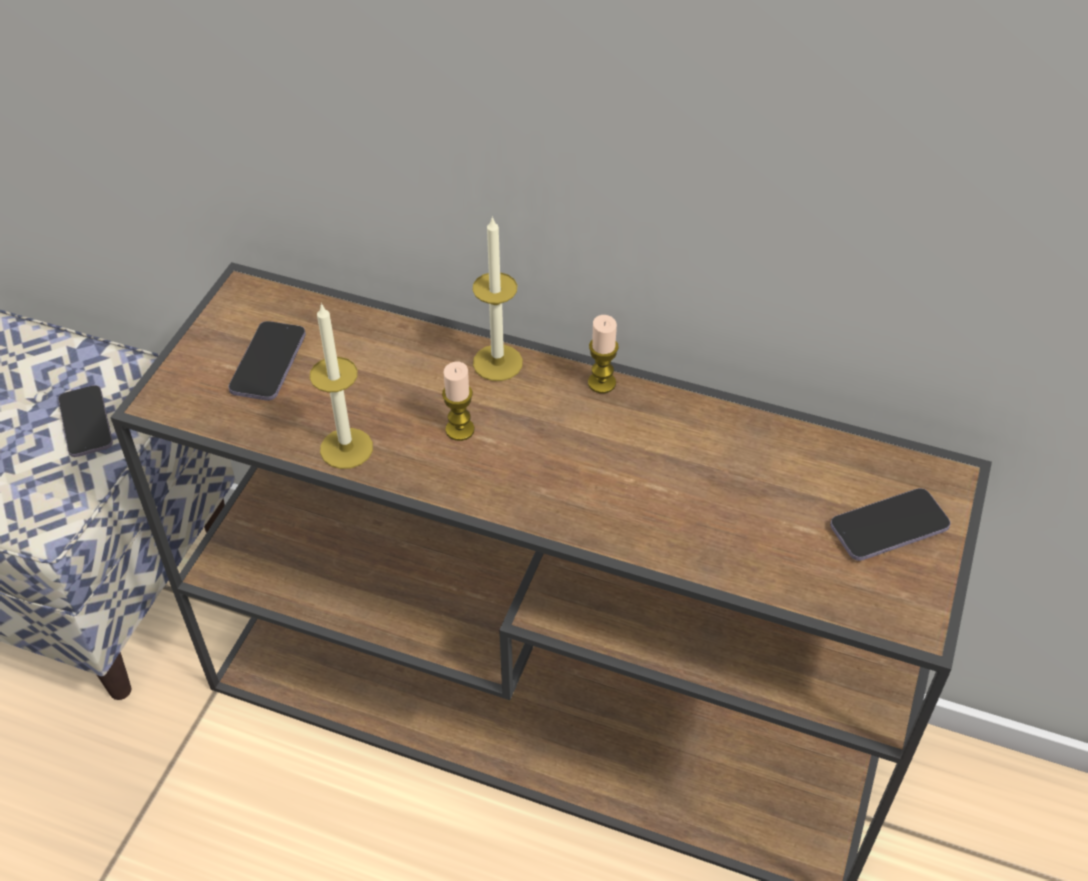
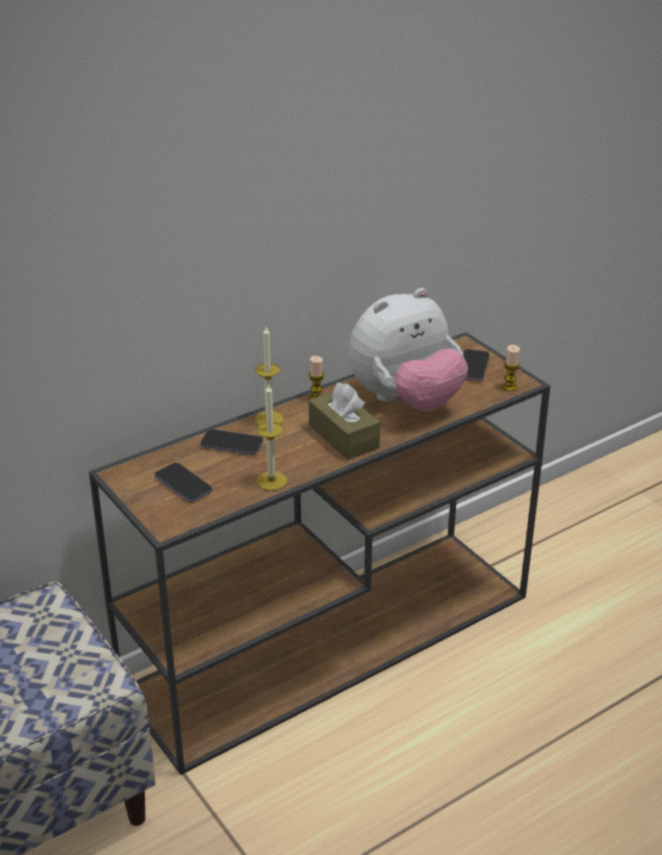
camera: 55 degrees left, 15 degrees down
(86, 423) = (44, 639): phone -> phone (232, 444)
(460, 430) = (298, 445): candle -> candle (509, 387)
(527, 468) = (343, 436): none -> brown tissue box
(698, 491) = (406, 401): none -> plush toy

